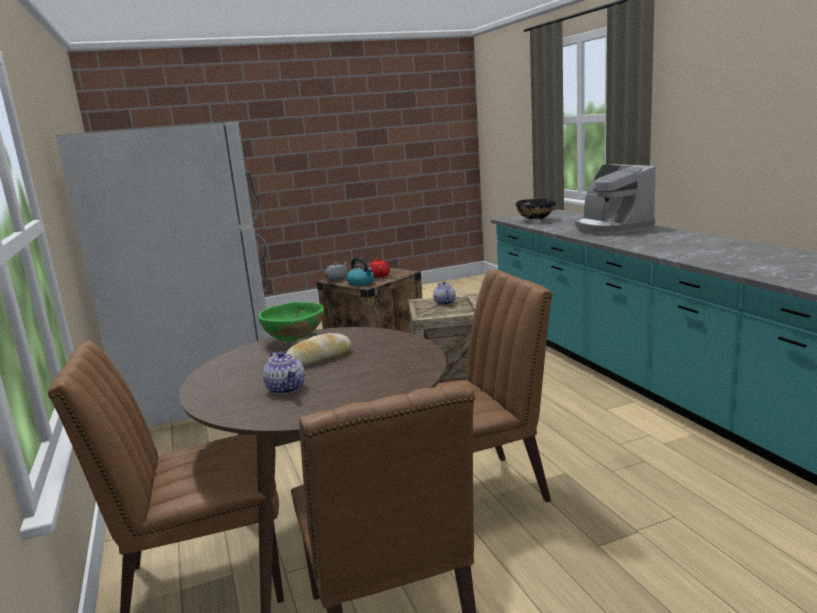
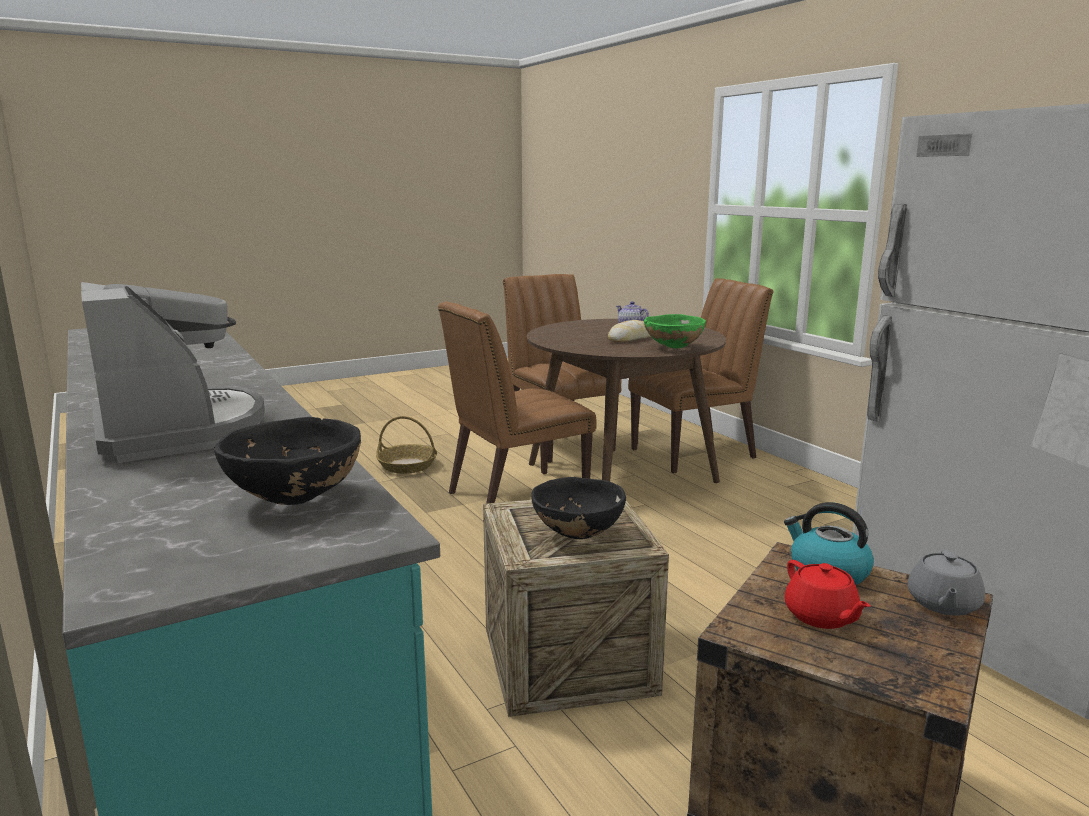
camera: 170 degrees right, 0 degrees up
(444, 303) = (577, 535): teapot -> black bowl
(632, 564) = (407, 465): none -> basket

